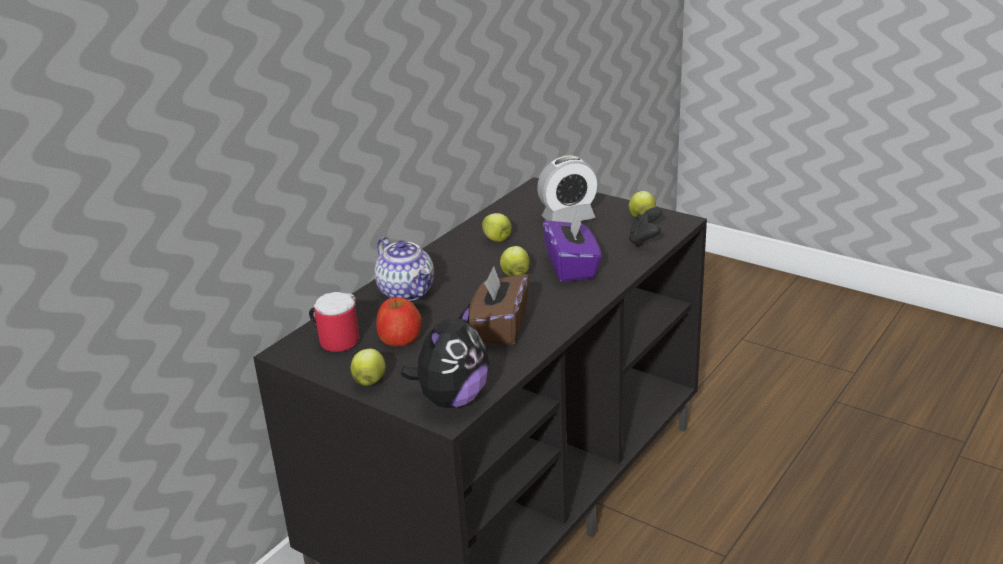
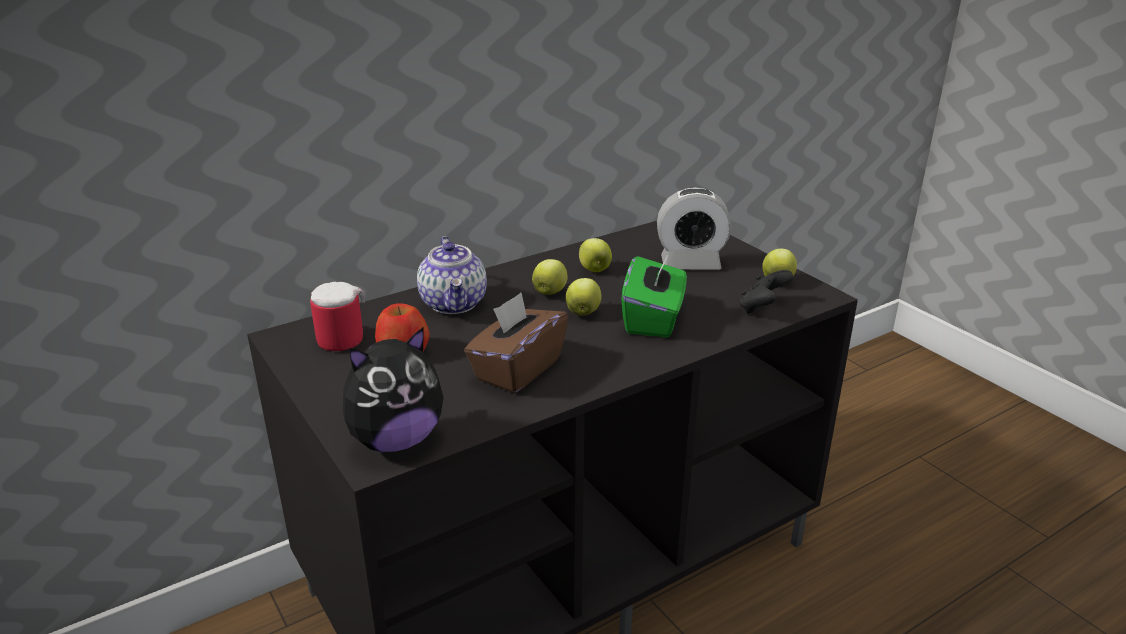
camera: 20 degrees right, 0 degrees up
(369, 381) = (330, 393): apple -> apple (550, 292)
(572, 267) = (653, 319): purple tissue box -> green tissue box

